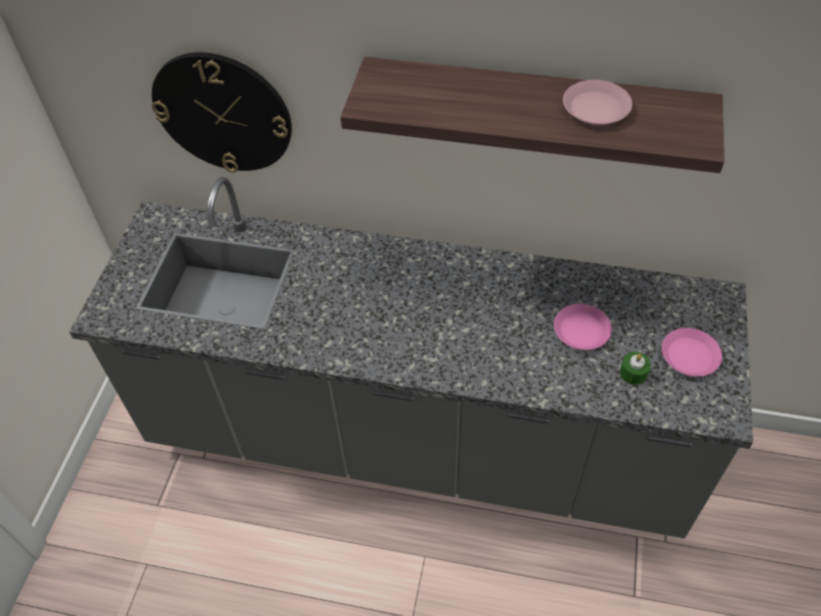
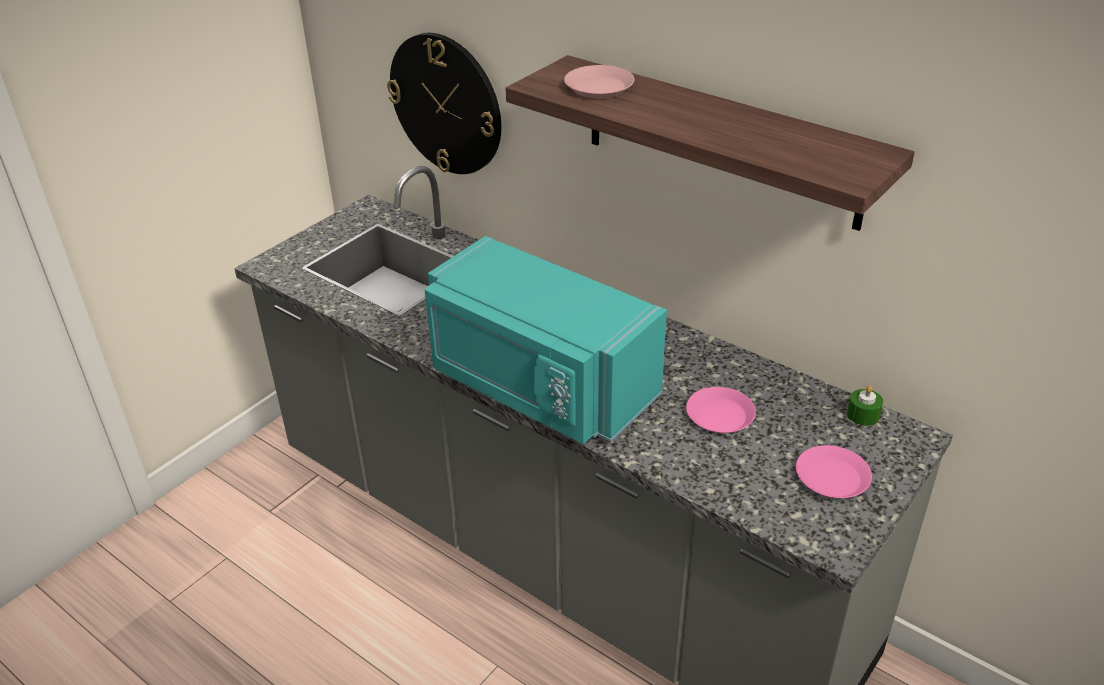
camera: 25 degrees right, 15 degrees down
(428, 357) = (538, 386): none -> turquoise microwave
(595, 108) = (760, 131): pink plate -> pink plate (598, 87)
(633, 373) = (752, 471): green candle -> green candle (863, 415)

